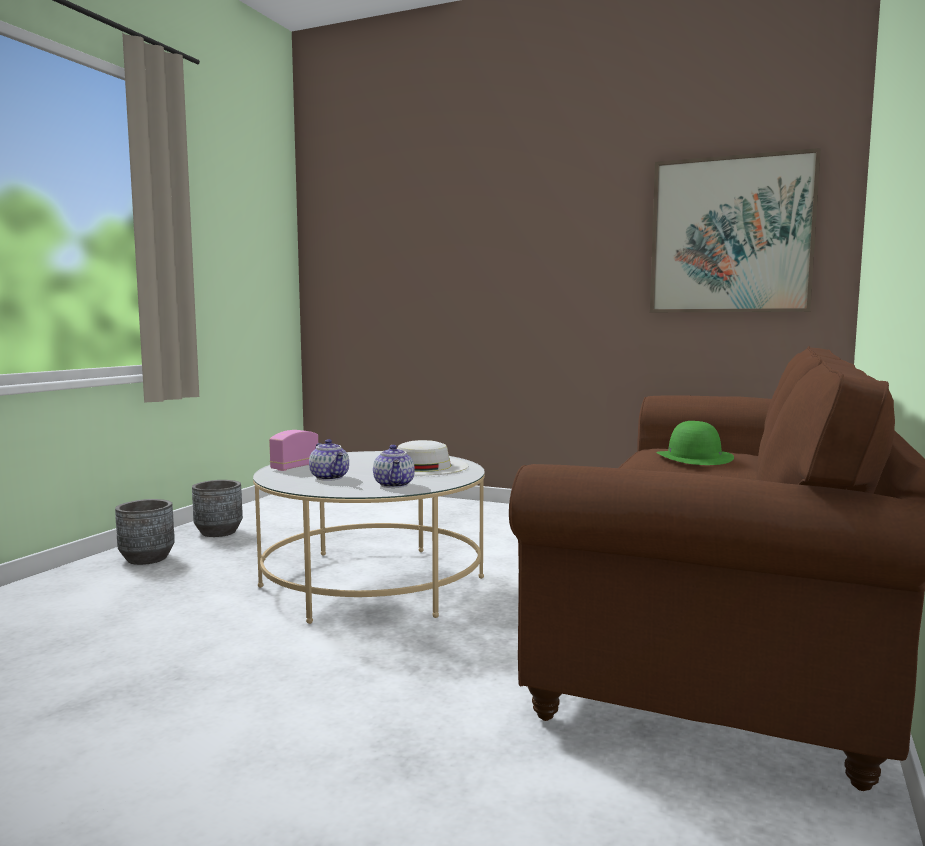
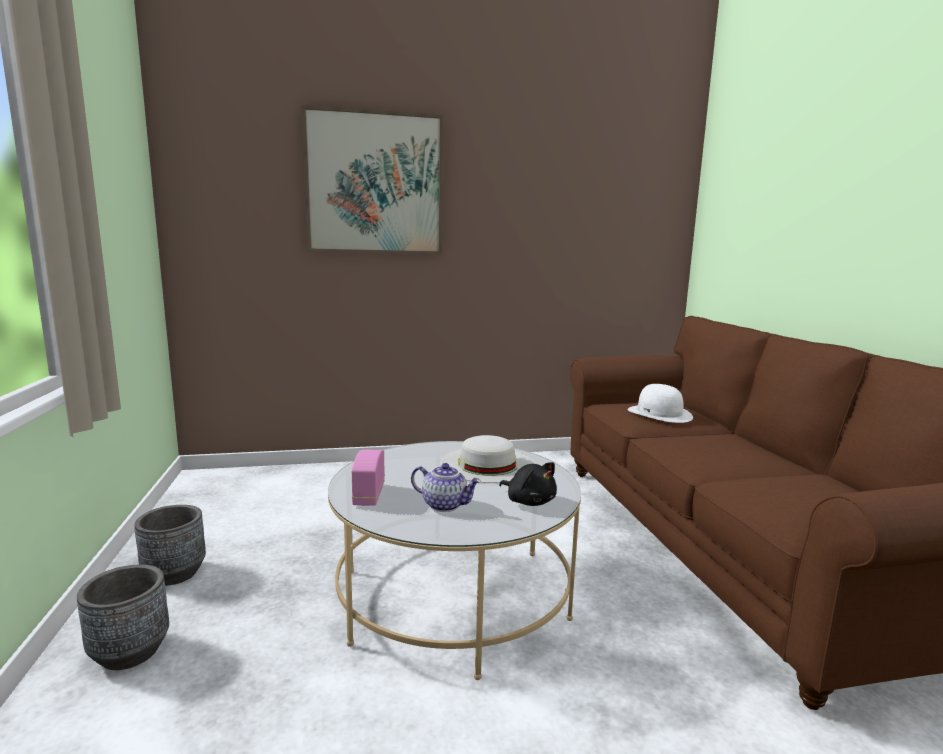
camera: 35 degrees left, 5 degrees up
(395, 485) = (529, 501): teapot -> black plush toy
(694, 457) = (659, 413): green hat -> white hat
(731, 235) = (611, 222): picture -> picture (374, 184)

